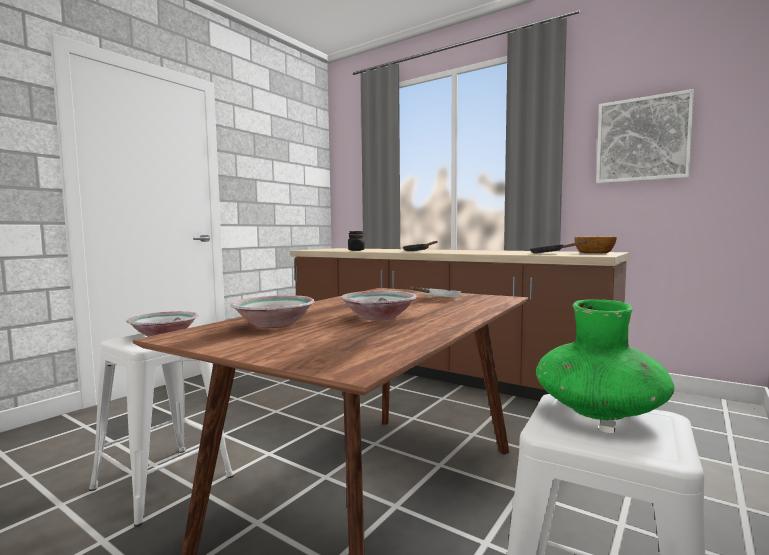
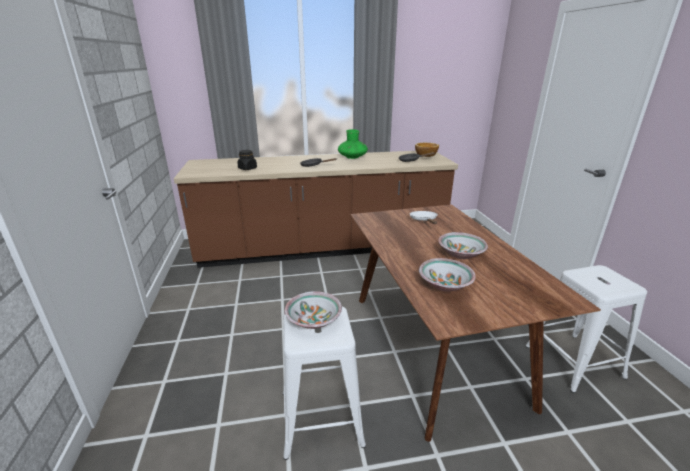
camera: 45 degrees left, 20 degrees up
(599, 411) = (591, 274): green vase -> green vase (352, 157)
(642, 139) = (436, 74): picture -> none

